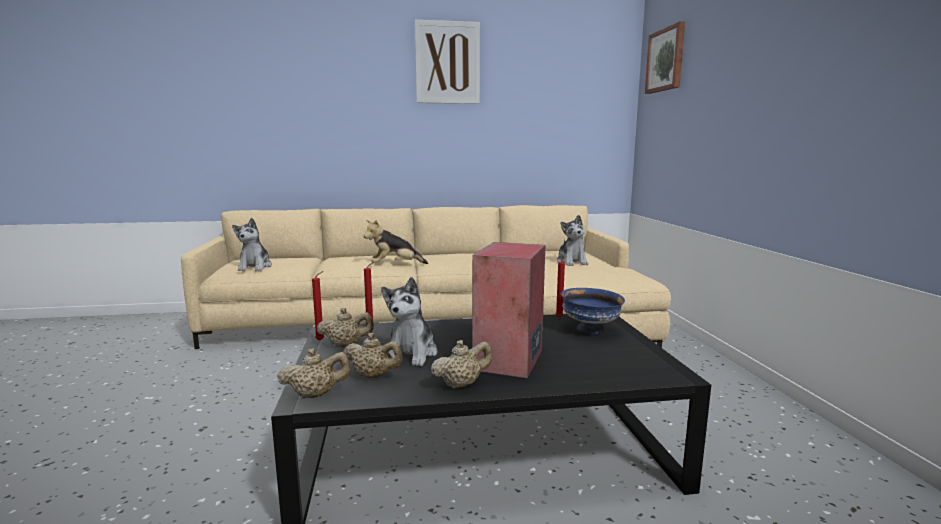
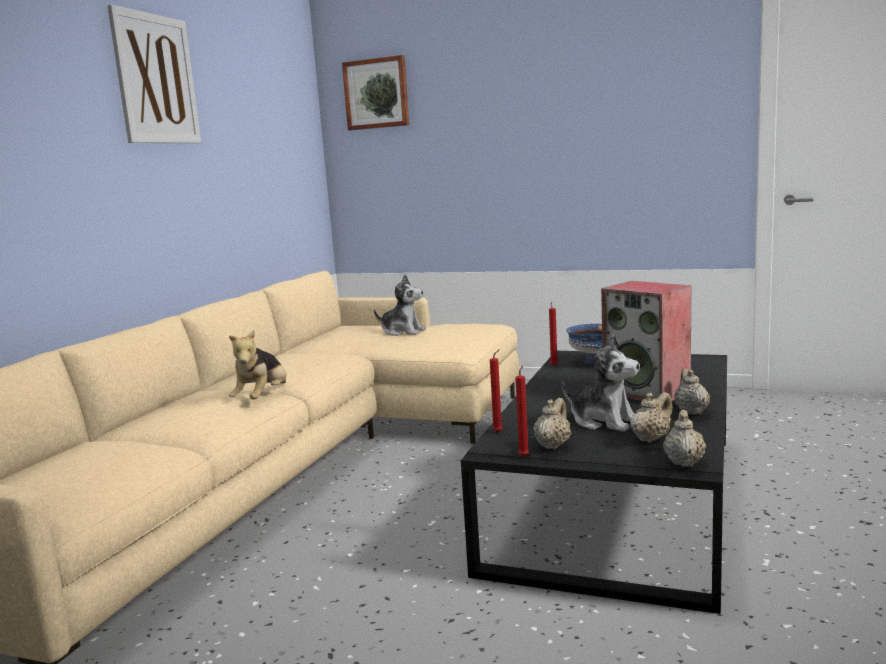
camera: 60 degrees left, 0 degrees up
(255, 267) = (92, 479): plush toy -> none

